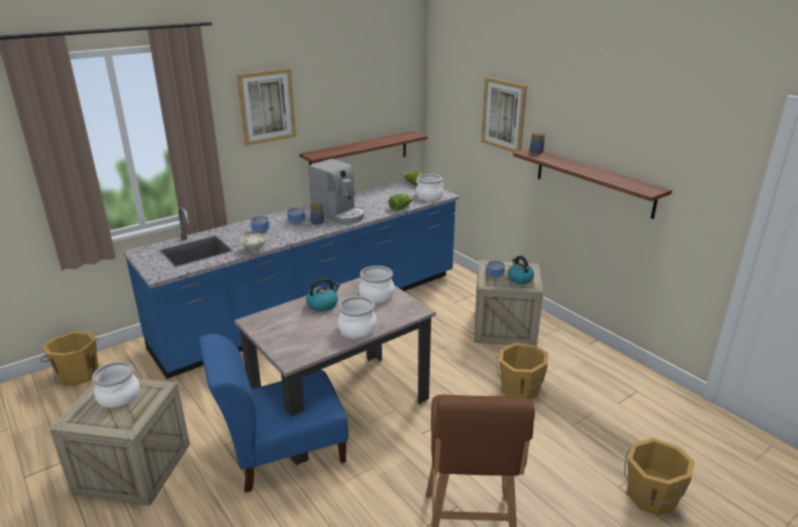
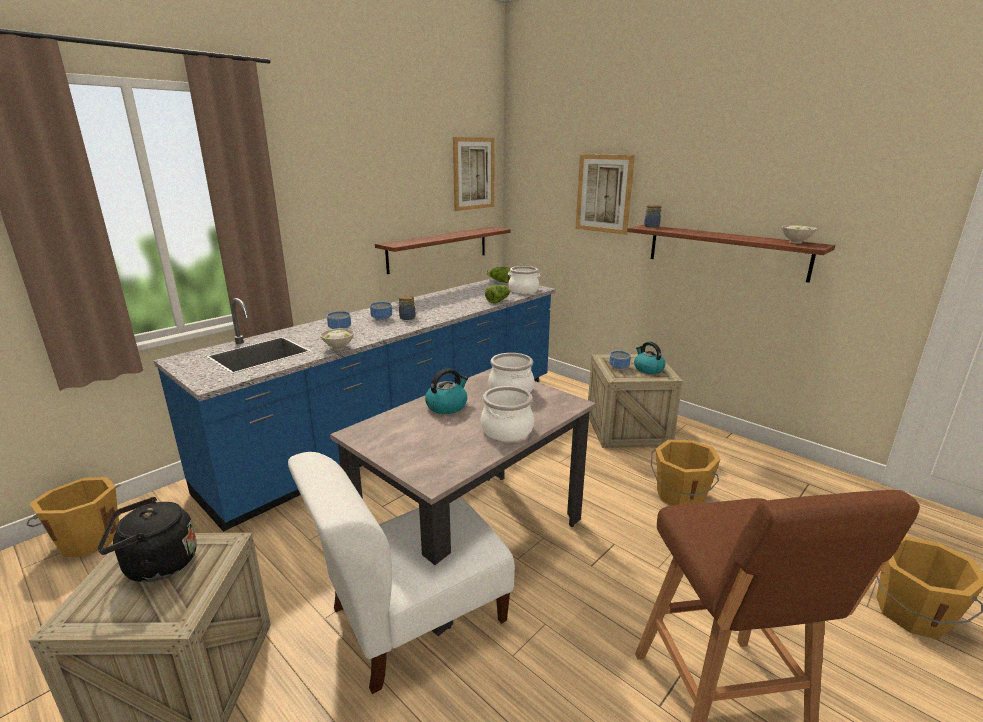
camera: 10 degrees left, 5 degrees down
(118, 396) = (156, 566): cooking pot -> black kettle
(267, 106) = (337, 182): picture -> picture (473, 173)
(282, 452) = (411, 619): blue chair -> white chair
(339, 214) = (430, 310): coffee machine -> none
(639, 184) = (795, 242): none -> white bowl

